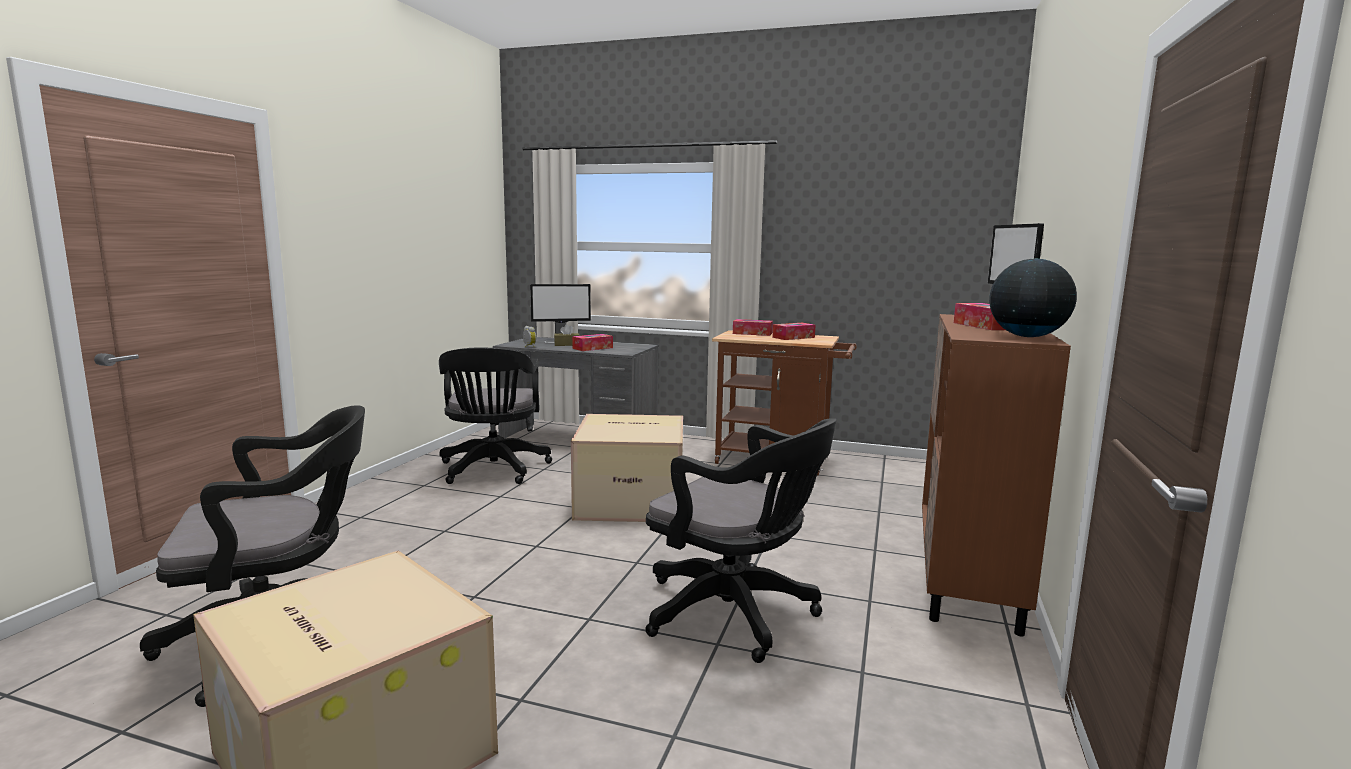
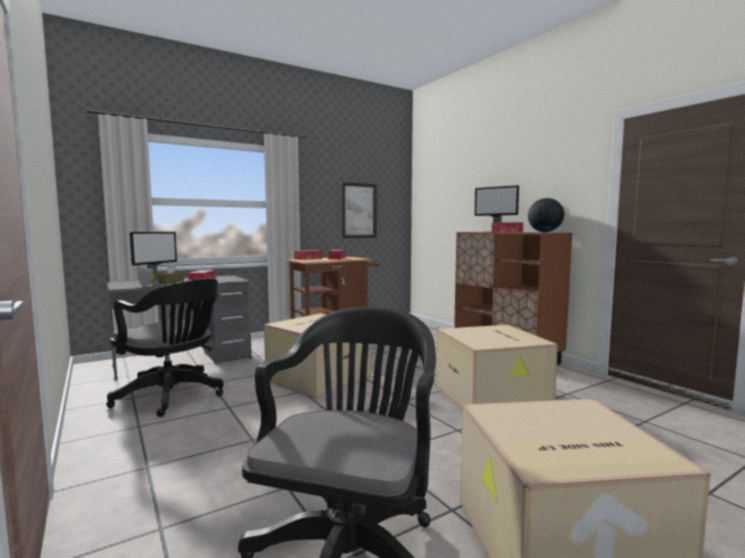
camera: 50 degrees left, 5 degrees down
(736, 615) = (493, 398): black office chair -> cardboard box
(881, 258) = (359, 210): none -> picture

